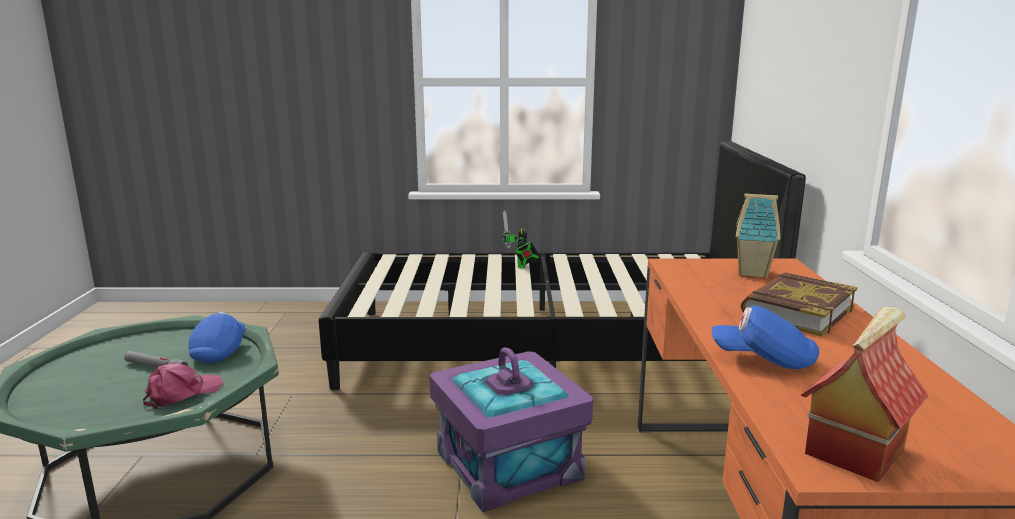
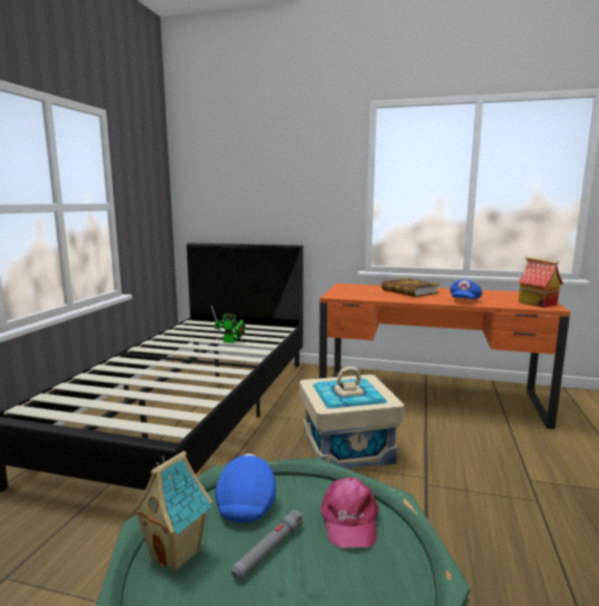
camera: 75 degrees left, 5 degrees down
(182, 393) = (349, 520): pink cap -> pink cap turned 150 degrees counterclockwise
(220, 352) = (247, 502): blue cap -> blue cap turned 75 degrees clockwise
(509, 465) = (347, 447): purple storage box -> beige storage box
(521, 266) = (142, 361): toy robot -> toy robot (231, 342)
(754, 273) = (355, 289): toy house -> toy house (177, 553)

